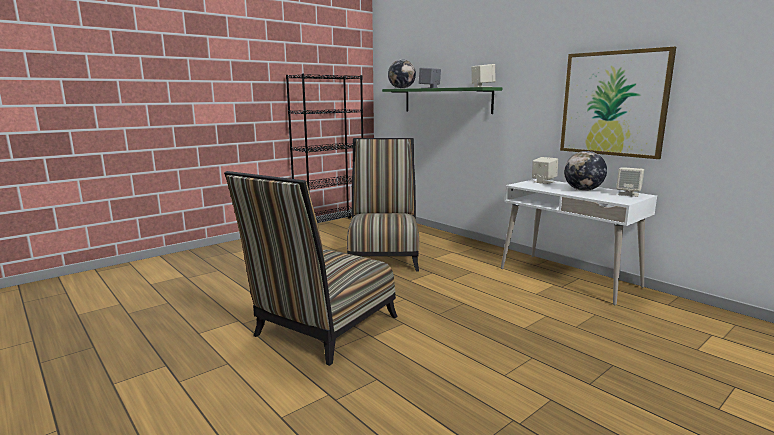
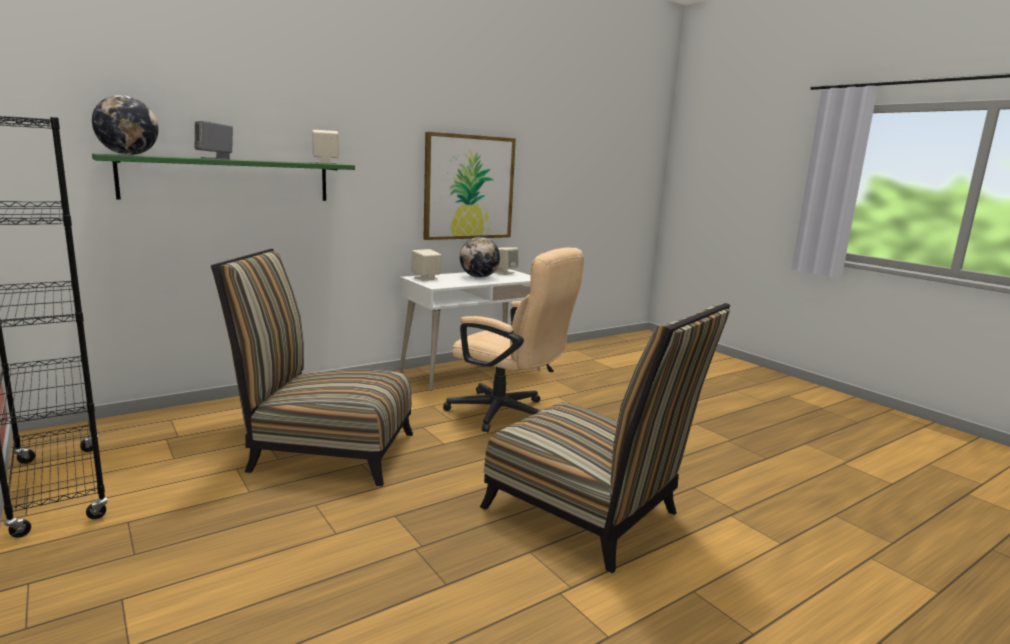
camera: 85 degrees left, 0 degrees up
(479, 297) = (508, 414): none -> beige office chair

